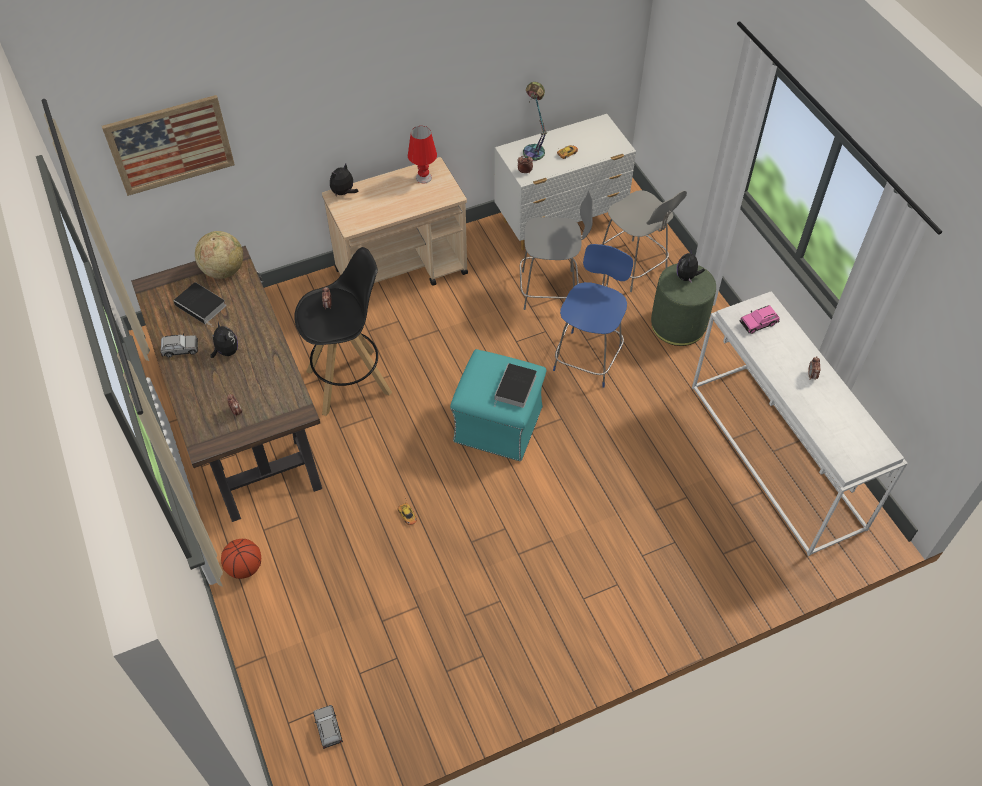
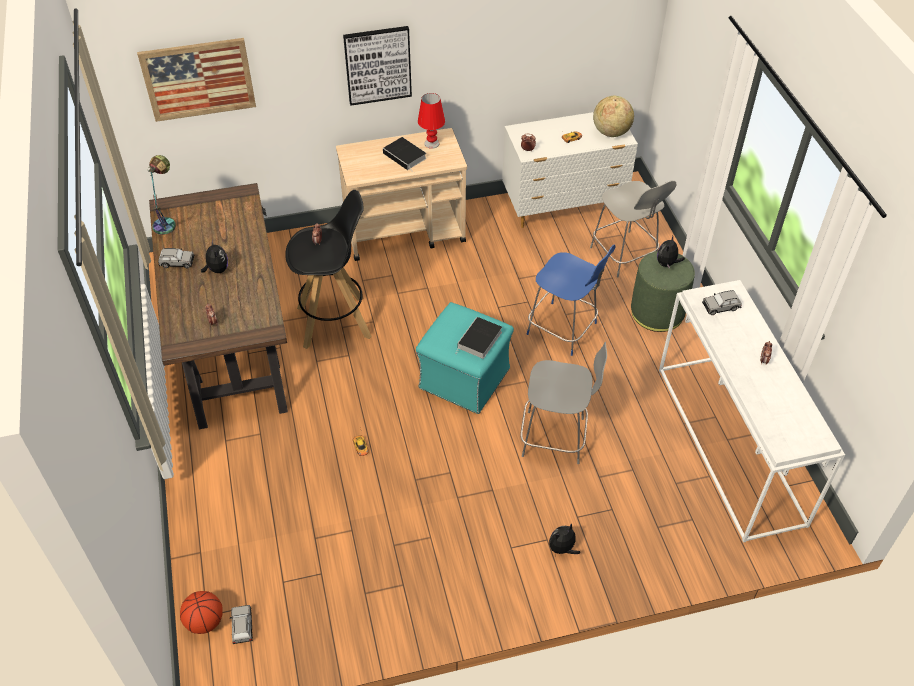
camera: 10 degrees right, 5 degrees down
(202, 306) = (205, 228): book -> book (406, 156)
(223, 270) = (232, 201): globe -> globe (611, 132)
(245, 567) = (201, 471): basketball -> basketball (205, 621)
(344, 193) = (355, 148): plush toy -> plush toy (562, 549)
(360, 103) = (378, 65): none -> picture
(534, 148) = (541, 131): table lamp -> table lamp (167, 222)
(551, 290) = (541, 266): grey chair -> grey chair (556, 437)
(588, 357) = (564, 330): blue chair -> blue chair turned 90 degrees clockwise
(758, 323) = (721, 307): pink toy car -> grey toy car

